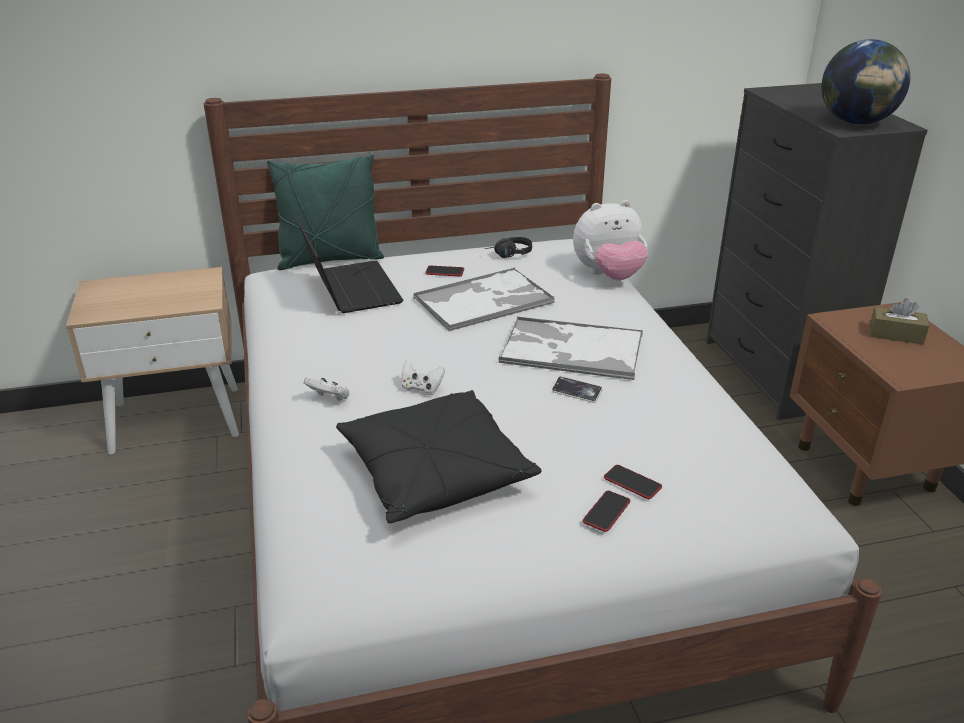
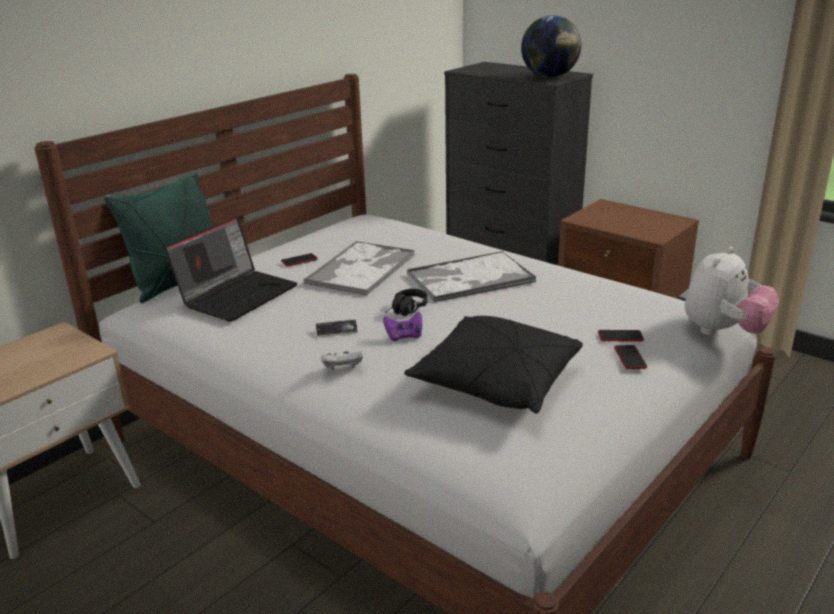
camera: 35 degrees left, 5 degrees down
(349, 289) = (237, 294): laptop -> laptop turned 90 degrees clockwise
(421, 388) = (404, 336): white game controller -> purple game controller
(509, 254) = (331, 236): black headphones -> black headphones (406, 311)
(576, 392) = (512, 301): phone -> phone (336, 331)
(608, 276) = (423, 229): plush toy -> plush toy (723, 332)
(896, 334) = (621, 216): brown tissue box -> none

